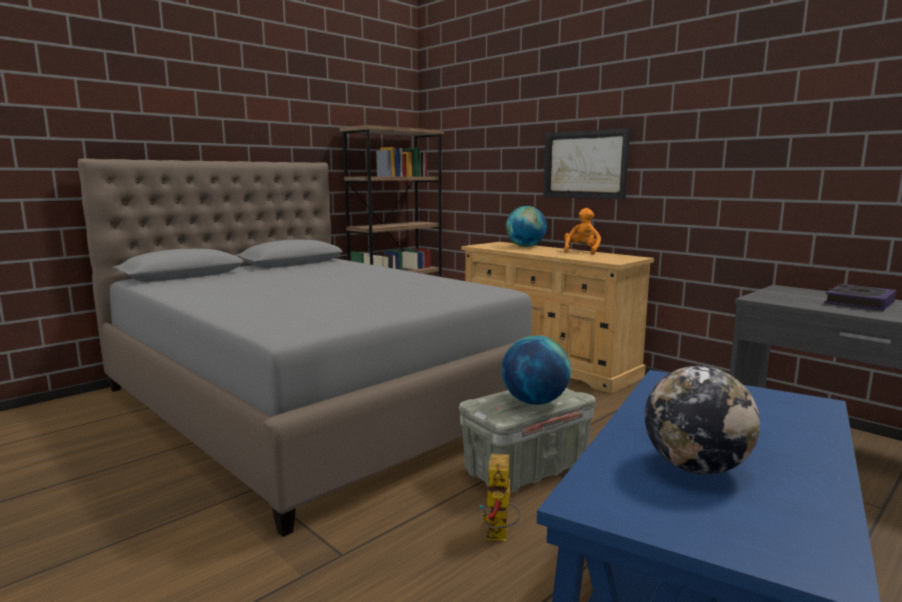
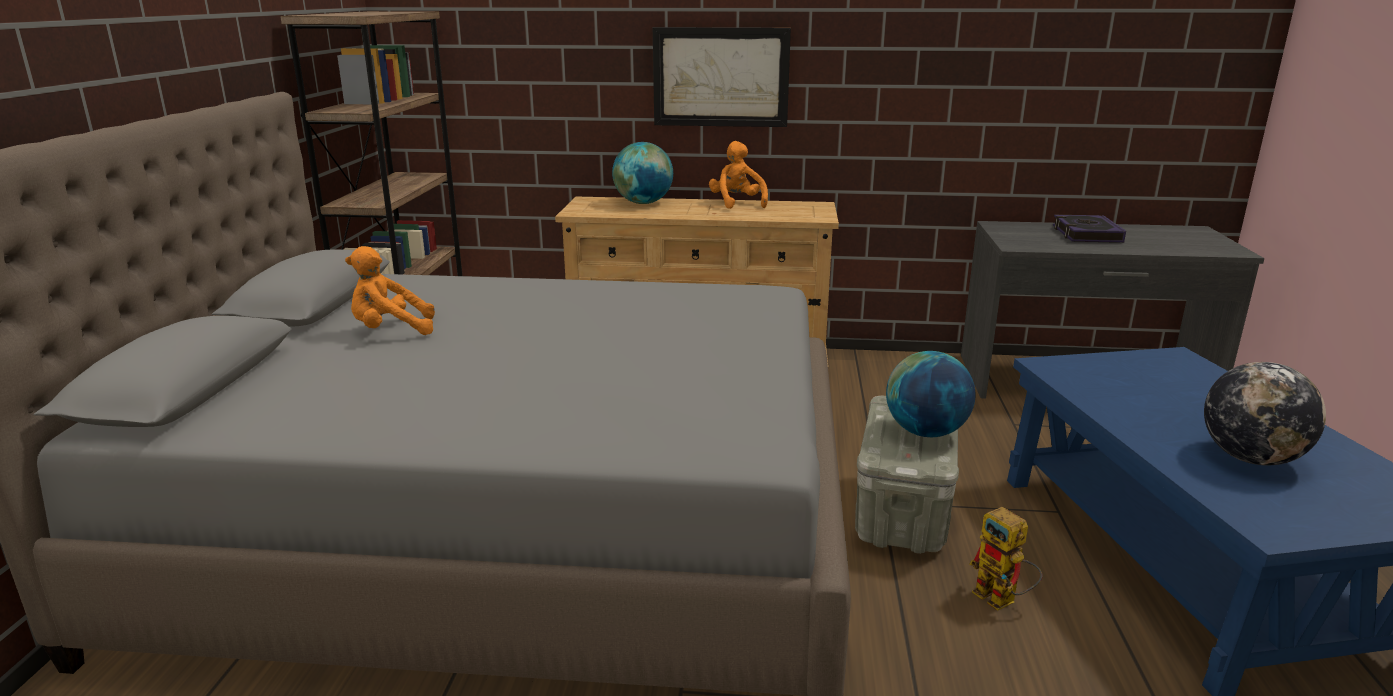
camera: 40 degrees left, 10 degrees up
(287, 274) = (391, 331): none -> orange plush toy

